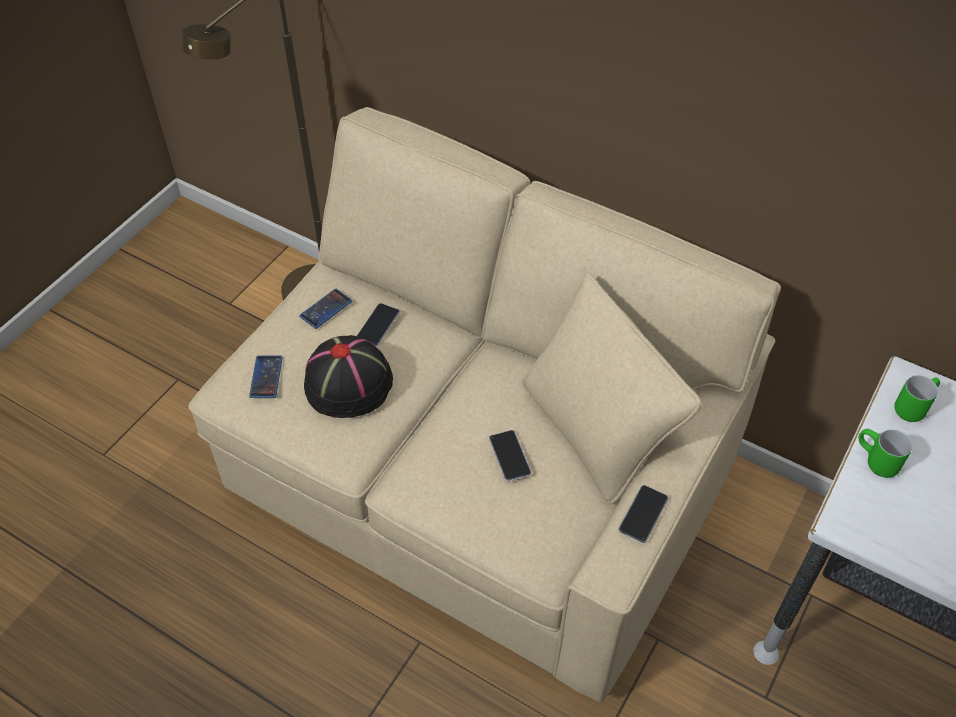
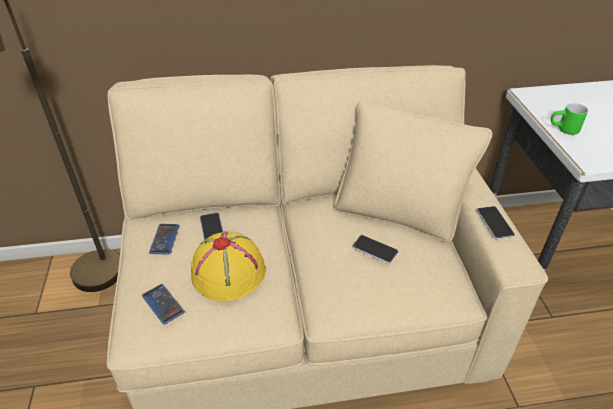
camera: 40 degrees left, 10 degrees down
(349, 383) = (229, 271): black hat -> yellow hat
(912, 406) = (543, 102): green mug -> none

